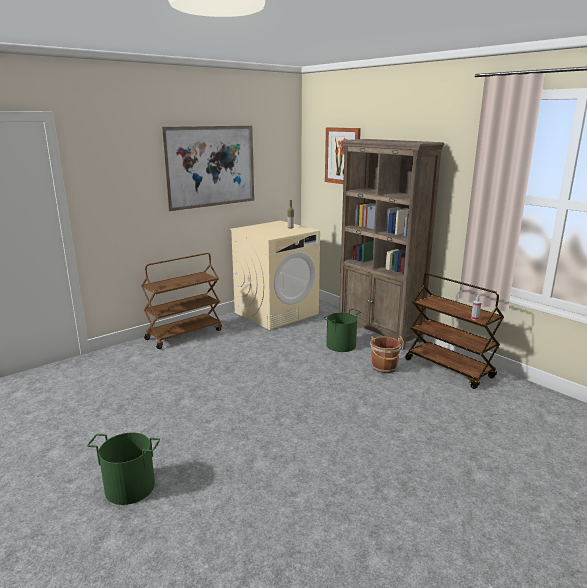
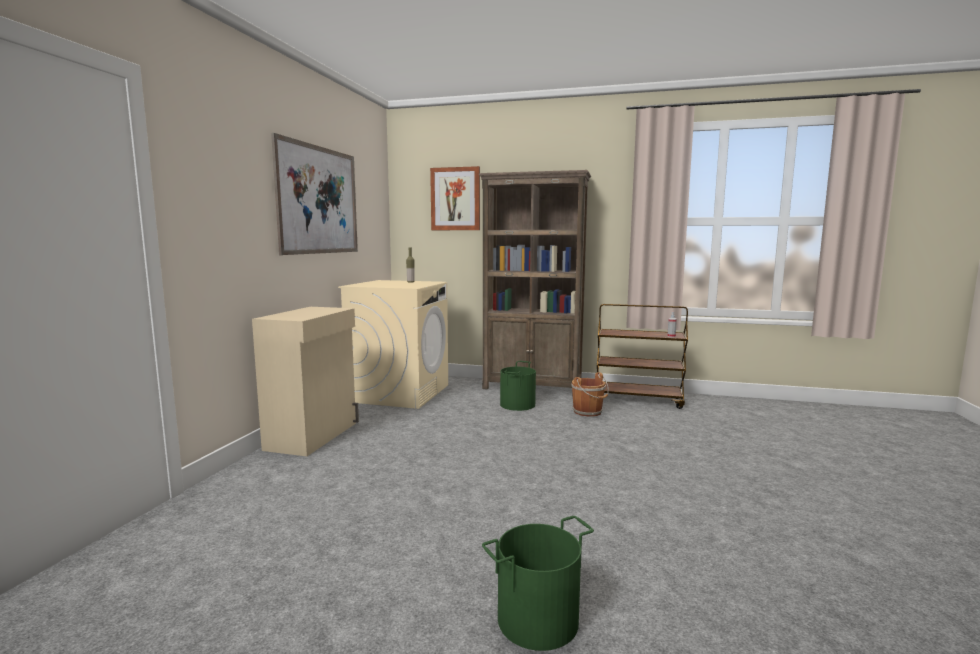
camera: 35 degrees left, 10 degrees down
(184, 334) = (314, 436): brown cart -> beige cabinet

